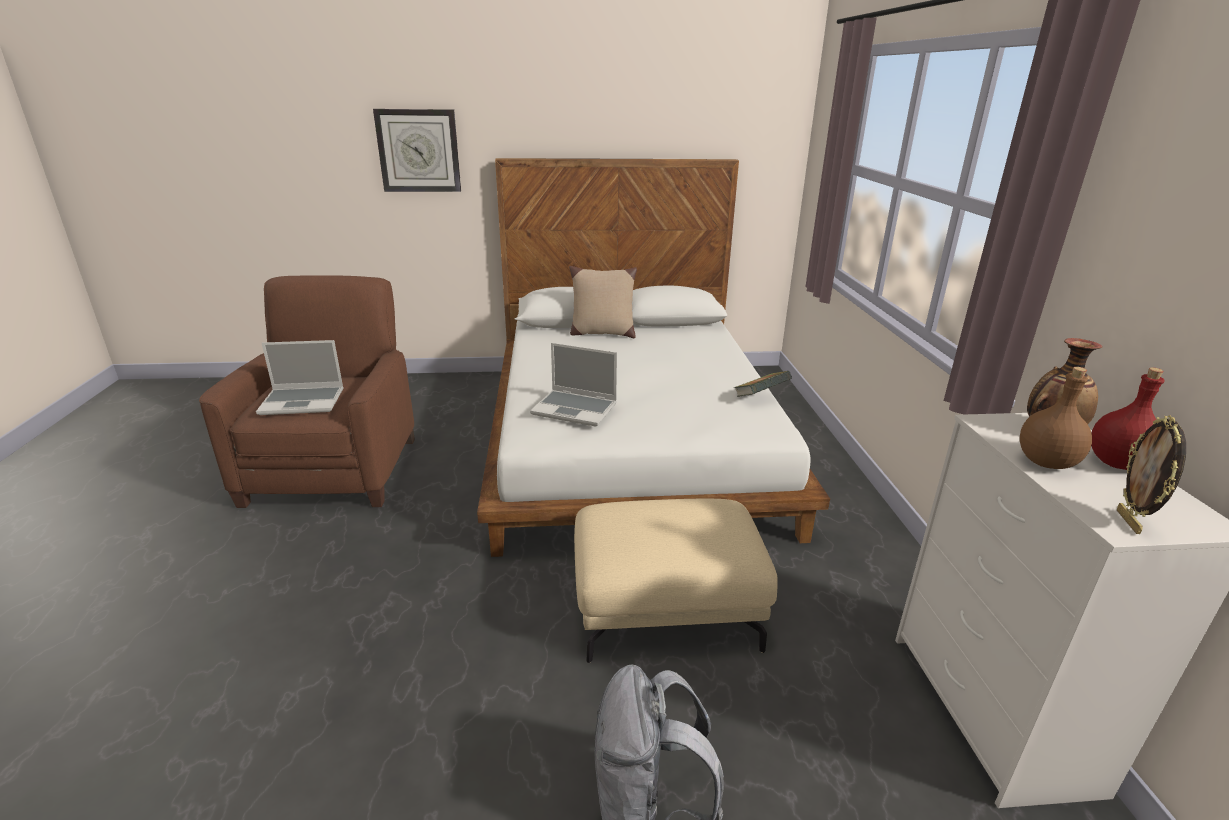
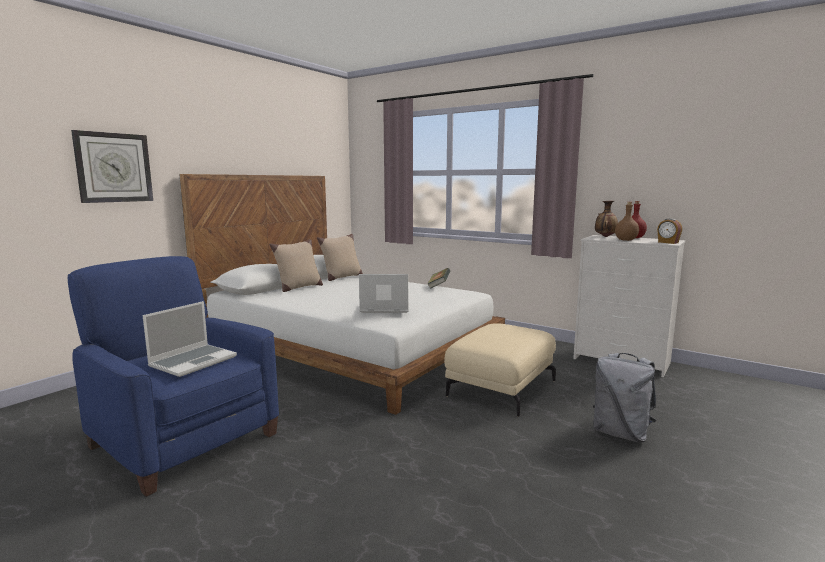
camera: 50 degrees left, 15 degrees down
(334, 469) = (183, 439): brown armchair -> blue armchair
(576, 409) = (384, 308): laptop -> laptop turned 150 degrees counterclockwise
(688, 331) = (341, 277): none -> beige pillow
(1129, 522) = (668, 242): picture frame -> alarm clock

